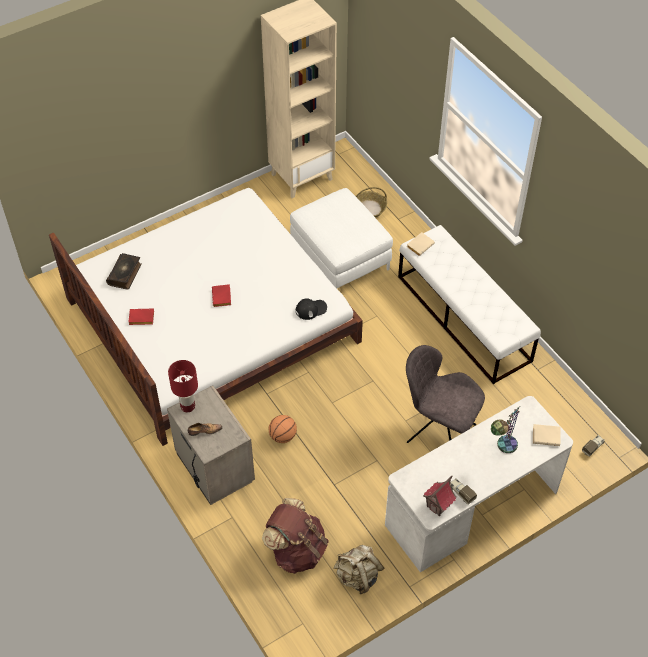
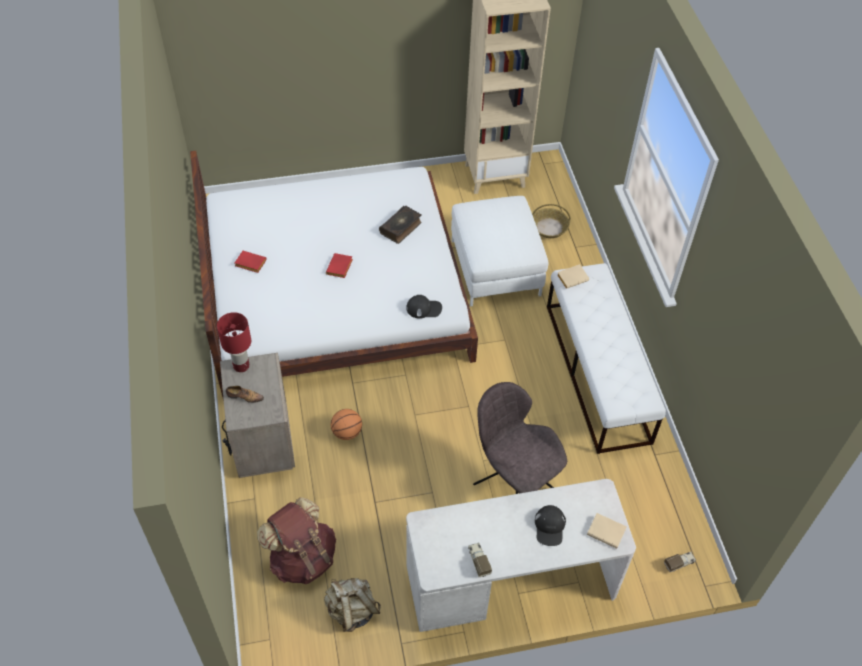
camera: 20 degrees right, 0 degrees up
(125, 274) = (257, 215): book -> book (401, 228)
(438, 506) = (445, 567): toy house -> none
(502, 448) = (549, 527): table lamp -> black cap

